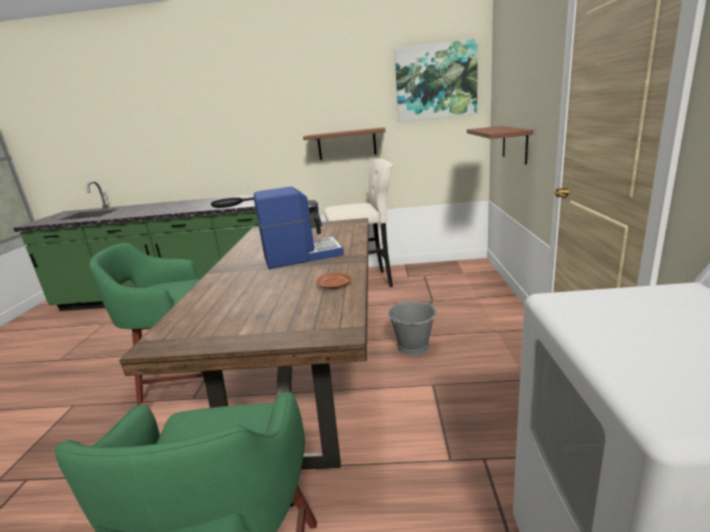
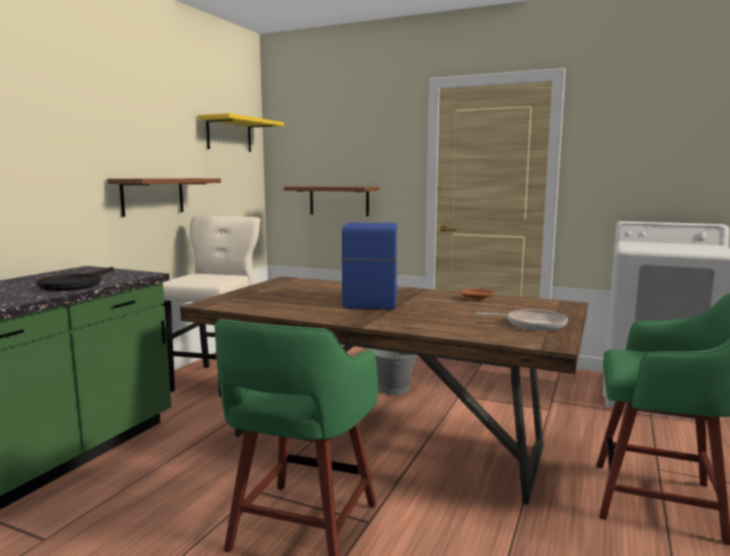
camera: 70 degrees left, 10 degrees down
(228, 326) = (532, 324): none -> frying pan
(436, 82) = (229, 135): picture -> yellow shelf

